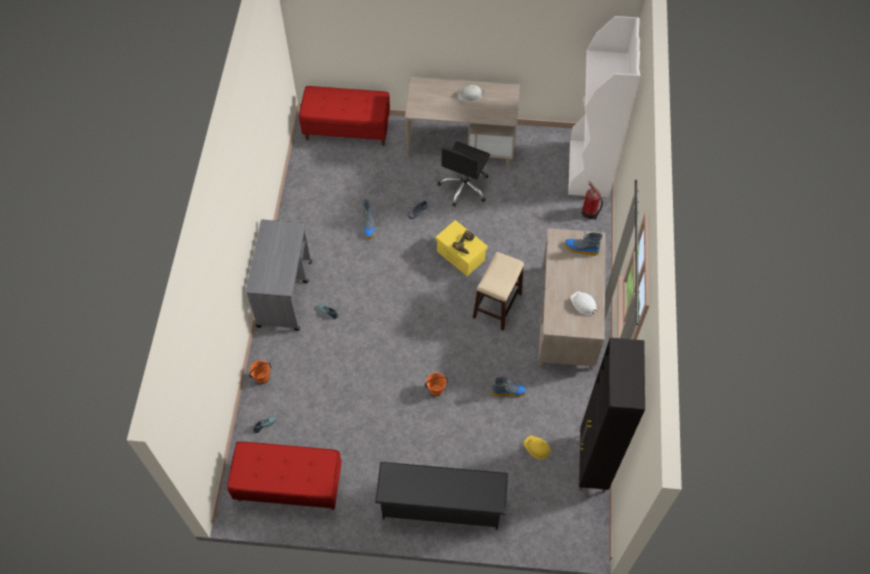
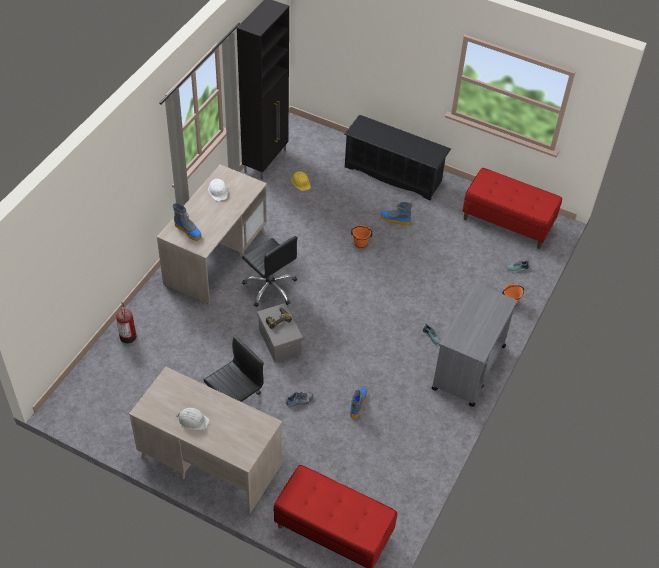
camera: 160 degrees left, 10 degrees down
(461, 256) = (279, 341): yellow storage box -> grey storage box
(497, 305) = (270, 288): stool -> black office chair
(508, 391) = (300, 223): boot -> boot (395, 219)
(589, 169) = (94, 379): white bookcase -> none

